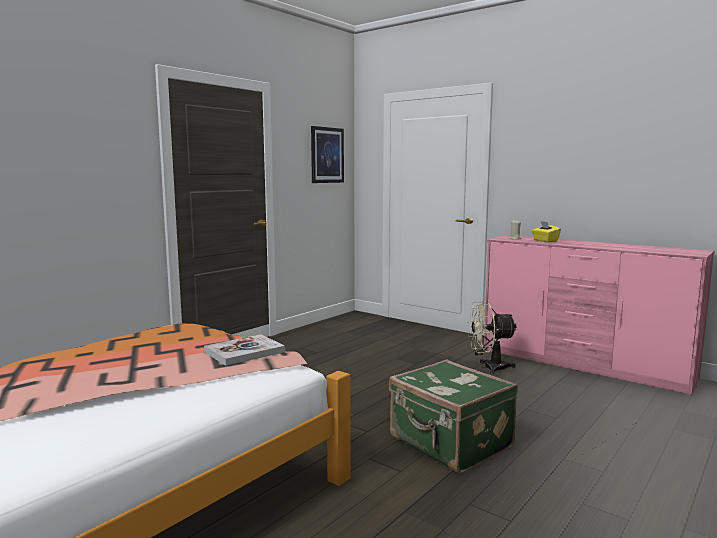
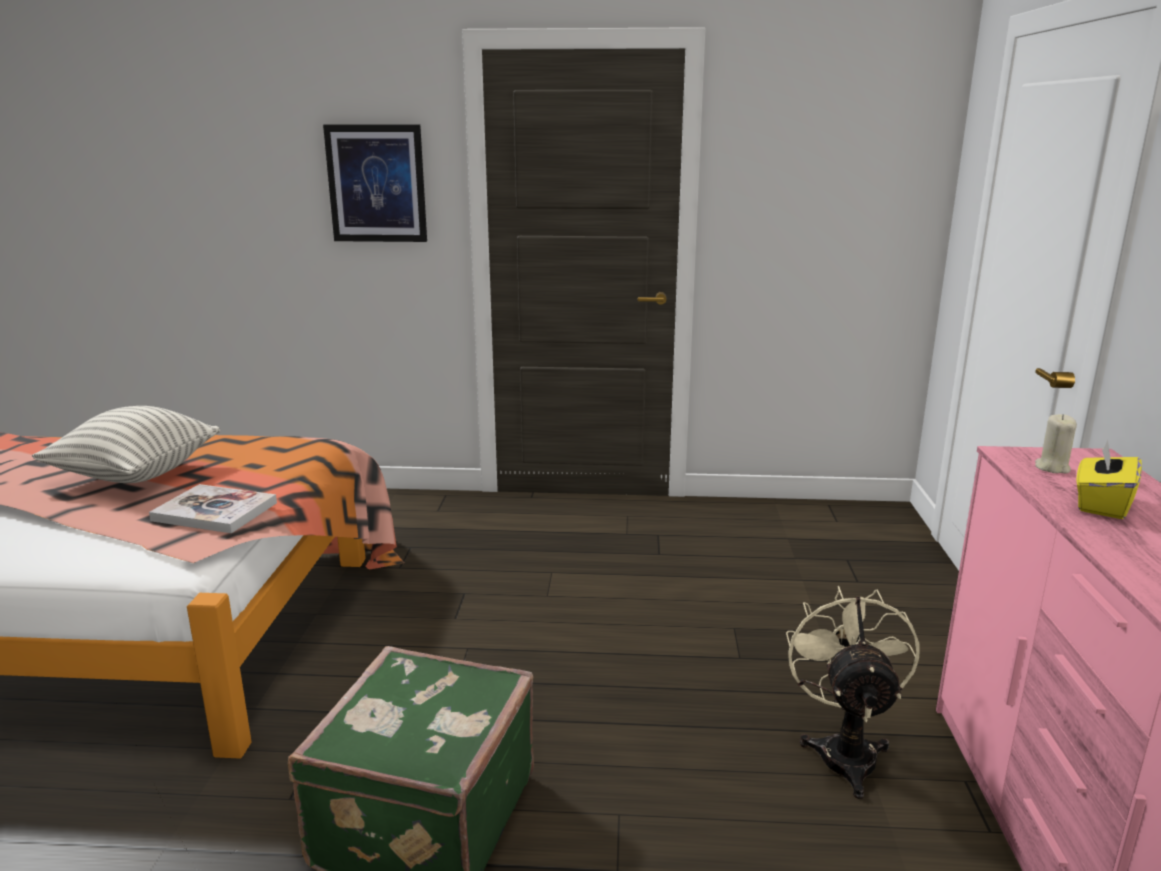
camera: 55 degrees right, 10 degrees up
(127, 363) = (136, 475): none -> pillow
(327, 155) = (860, 169): picture -> picture (376, 184)
(489, 367) = (844, 750): beige fan -> beige fan turned 45 degrees clockwise

